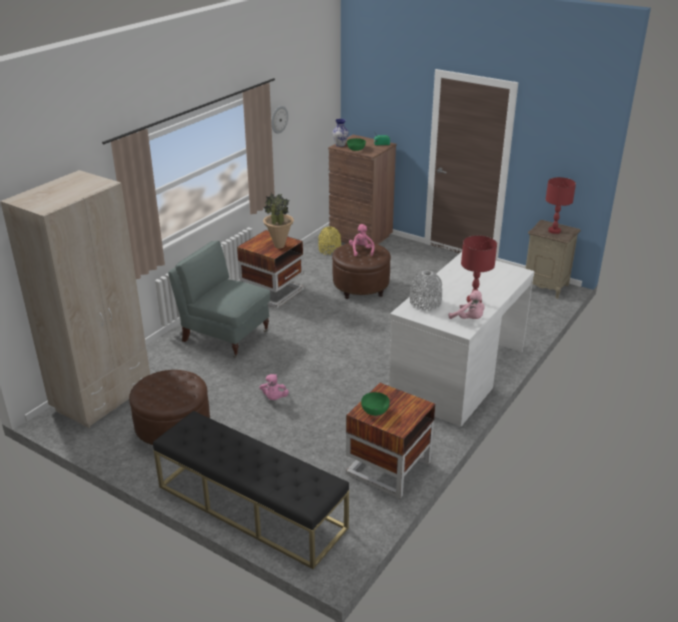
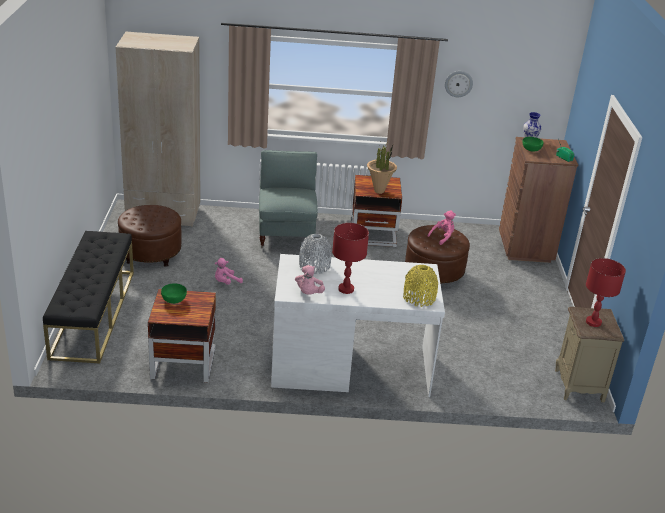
camera: 55 degrees right, 0 degrees up
(329, 250) = (479, 239): yellow vase -> yellow vase (419, 298)

